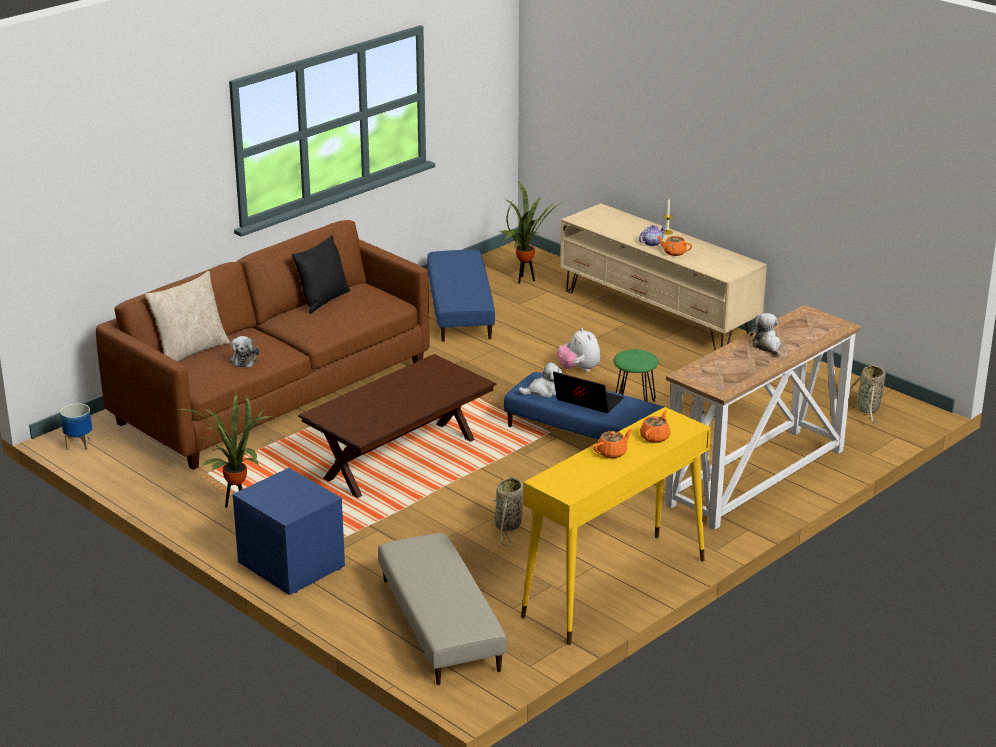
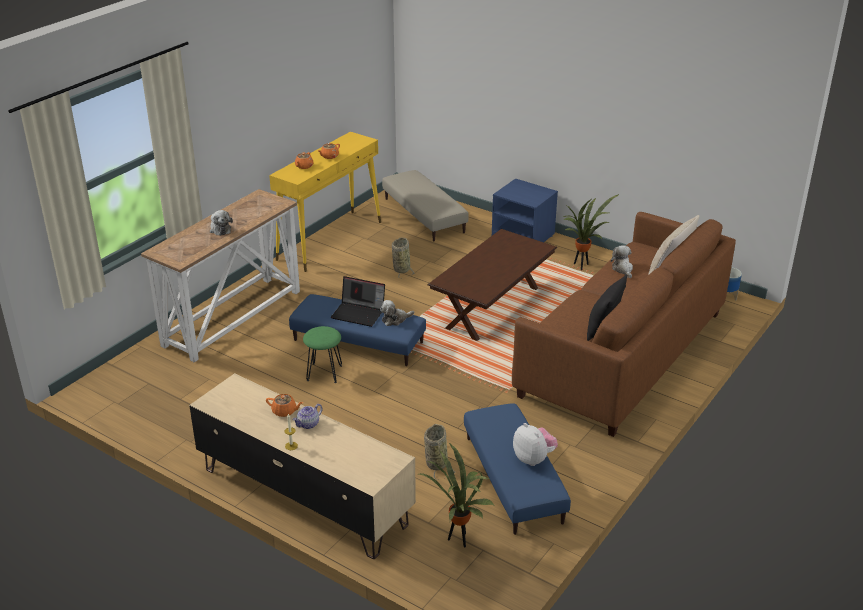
camera: 170 degrees right, 5 degrees up
(579, 369) = (376, 409): plush toy -> plush toy (533, 458)
(868, 410) = (124, 390): basket -> basket (436, 462)

